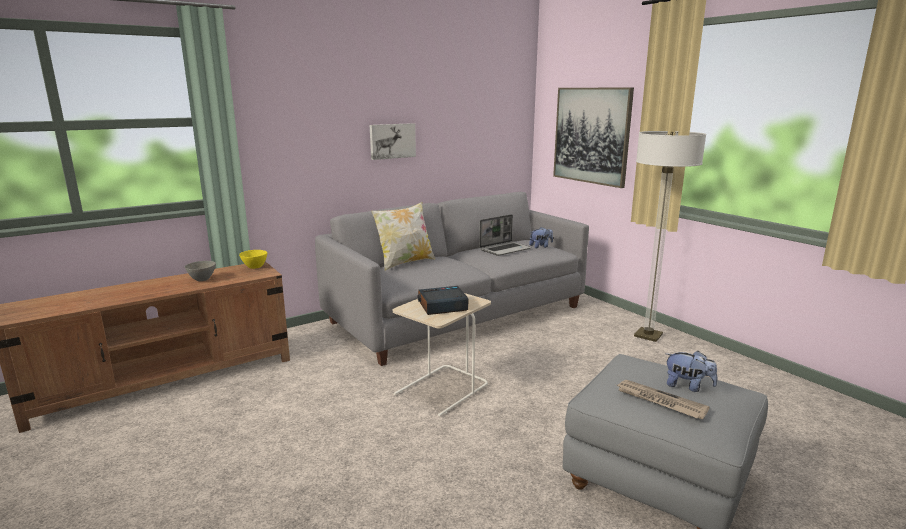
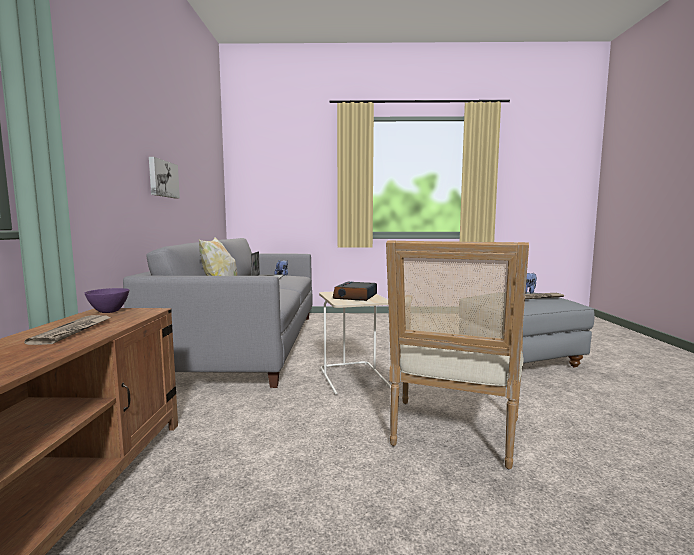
camera: 55 degrees left, 10 degrees down
(202, 280) = (73, 331): grey bowl -> newspaper
(254, 267) = (108, 312): yellow bowl -> purple bowl
(369, 478) = (452, 435): none -> armchair
(591, 135) = (288, 192): picture -> none
(648, 335) = (372, 318): floor lamp -> none

